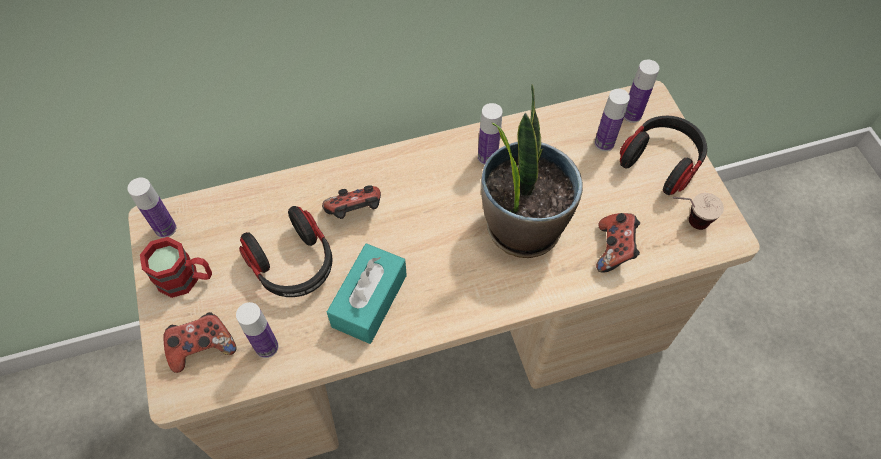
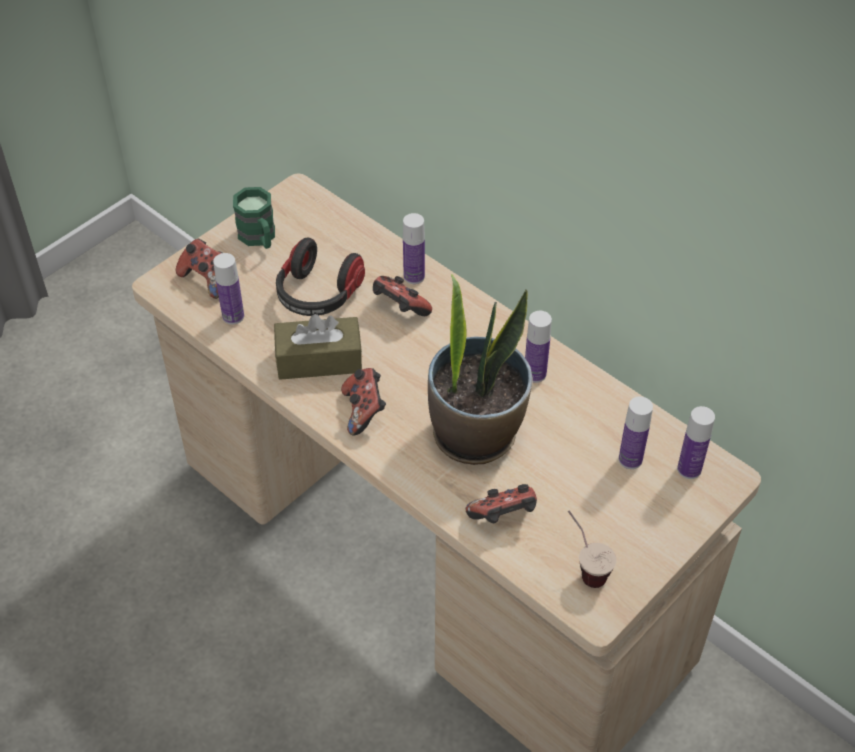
camera: 60 degrees right, 10 degrees down
(165, 228) = (295, 202): bottle -> bottle (414, 276)
(186, 279) = (259, 238): red mug -> green mug
(369, 300) = (319, 360): turquoise tissue box -> brown tissue box
(449, 294) = (364, 411): none -> game controller
(661, 162) = (646, 518): headphones -> none

